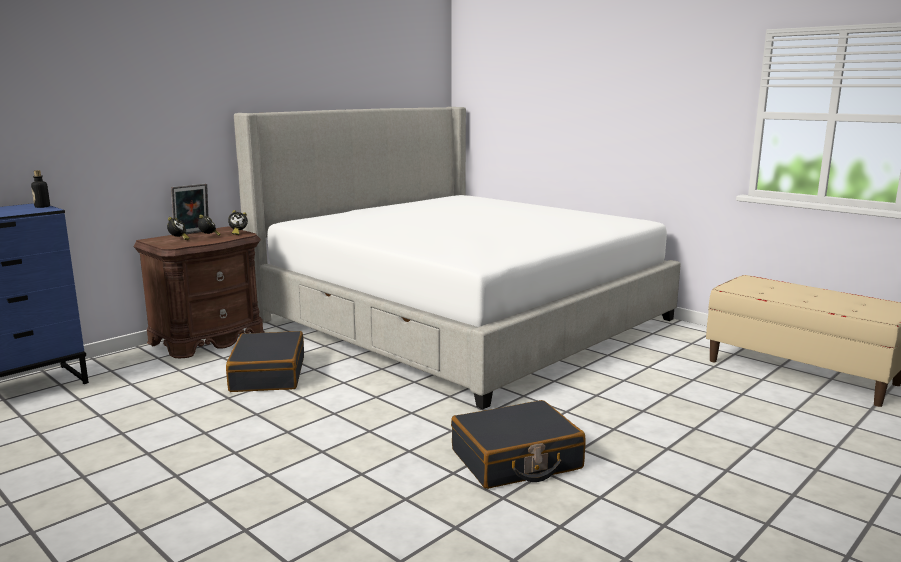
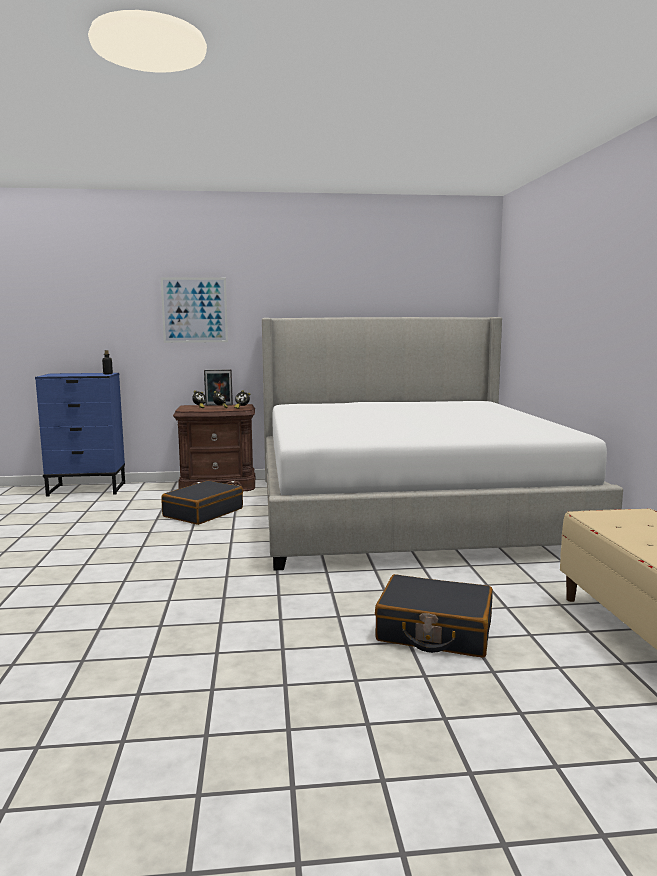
camera: 40 degrees right, 5 degrees down
(145, 104) = (194, 310): none -> picture
(516, 460) = (221, 608): black suitcase -> black suitcase (434, 631)

